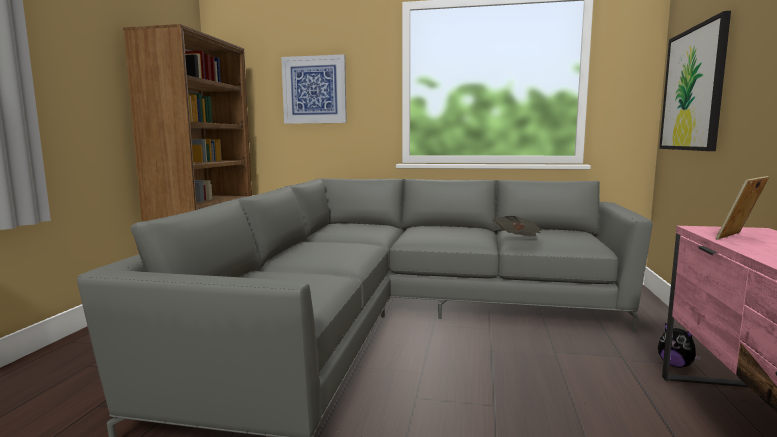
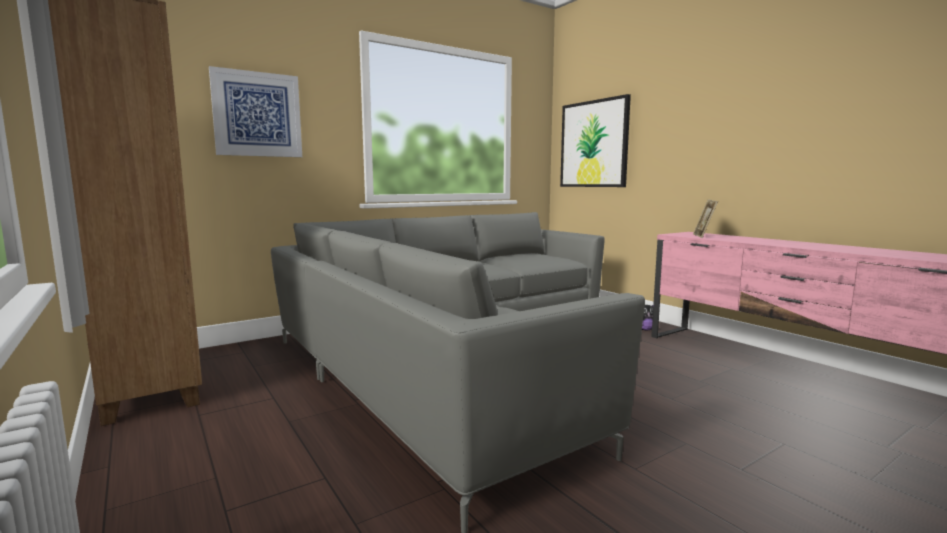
camera: 45 degrees left, 0 degrees up
(518, 239) = (522, 263): newspaper -> none

